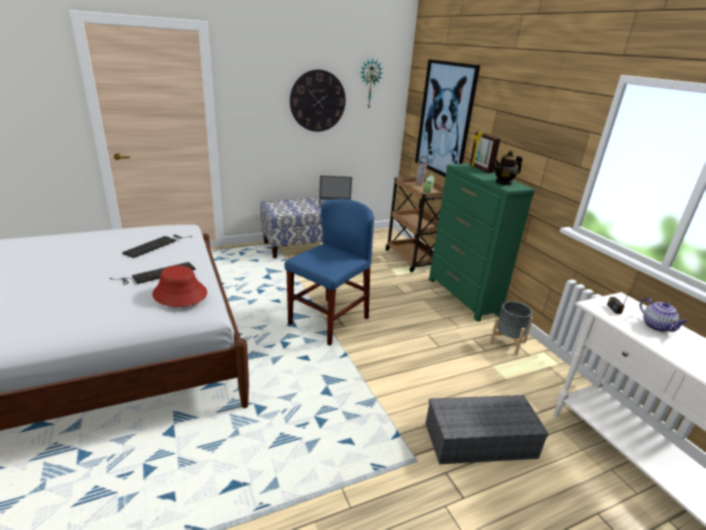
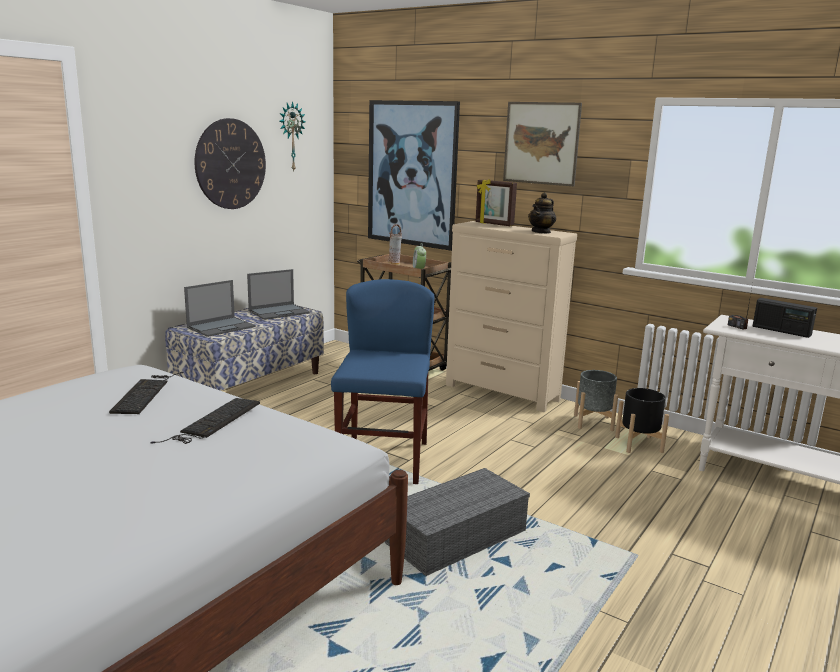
camera: 30 degrees left, 10 degrees down
(180, 294) = (287, 432): red hat -> none
(290, 207) = (221, 327): none -> laptop
(463, 297) = (502, 393): green dresser -> beige dresser
(479, 441) = (667, 516): grey storage box -> grey storage box (456, 539)
(525, 373) = (638, 444): none -> black planter
(526, 107) = (541, 143): none -> picture
(657, 326) = (781, 331): teapot -> radio

